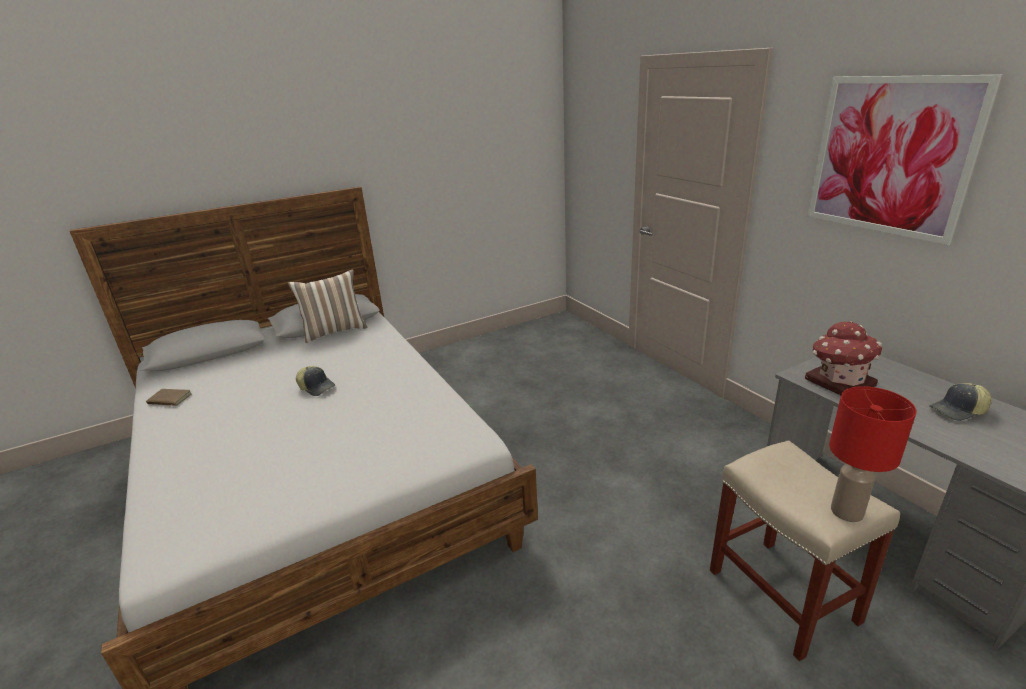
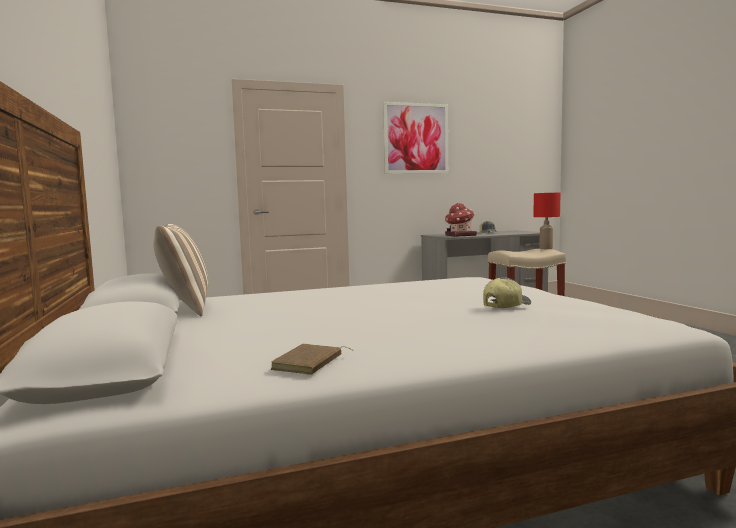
camera: 80 degrees left, 20 degrees down
(317, 387) = (354, 304): cap -> cap (505, 305)

